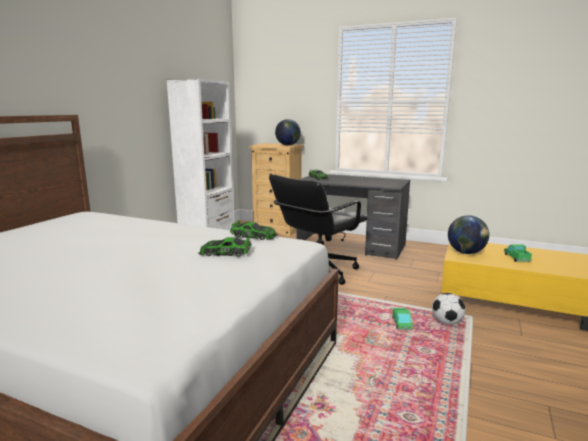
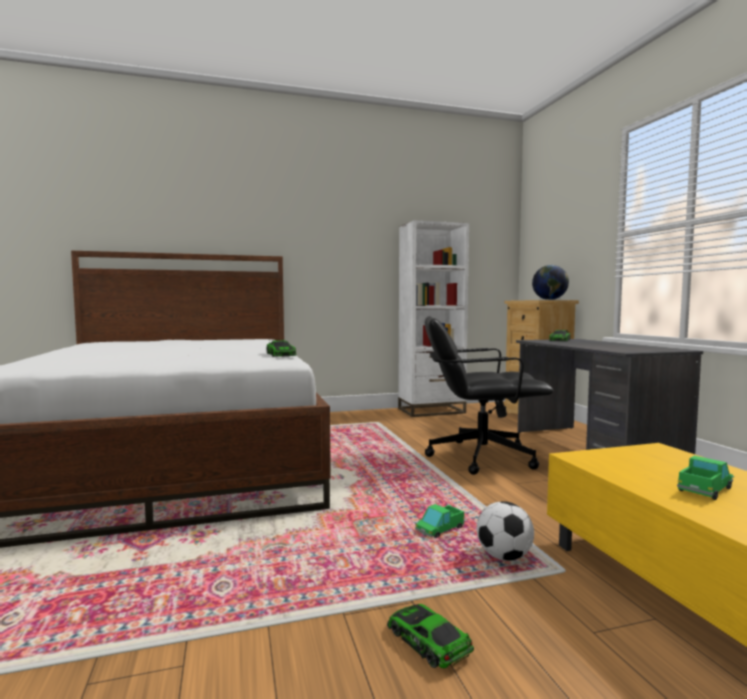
camera: 50 degrees right, 10 degrees down
(225, 252) = (219, 356): toy car -> toy car (427, 641)
(466, 253) = (617, 458): globe -> none

